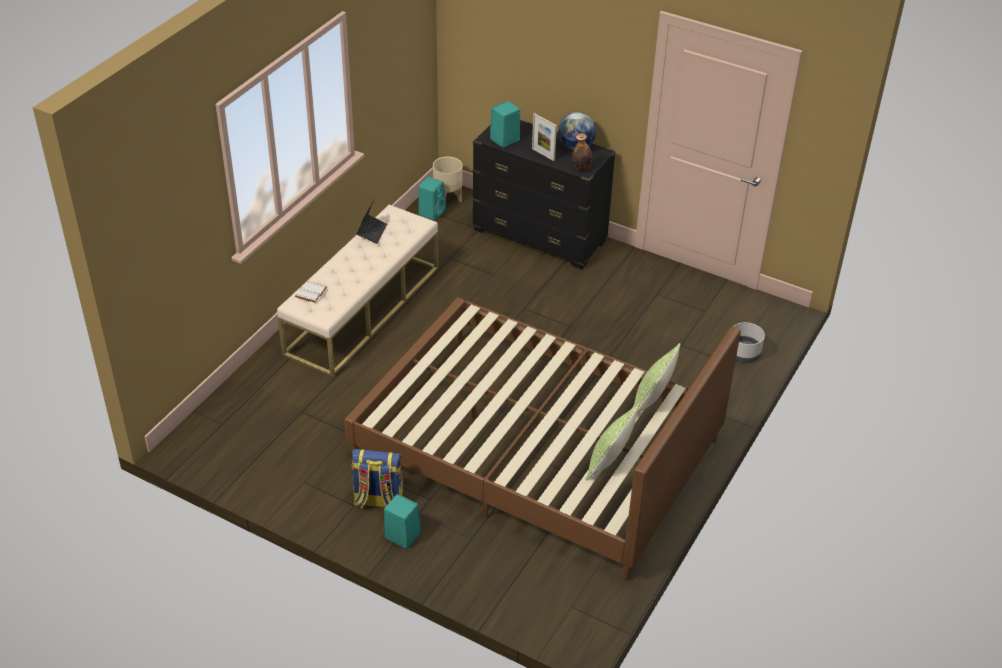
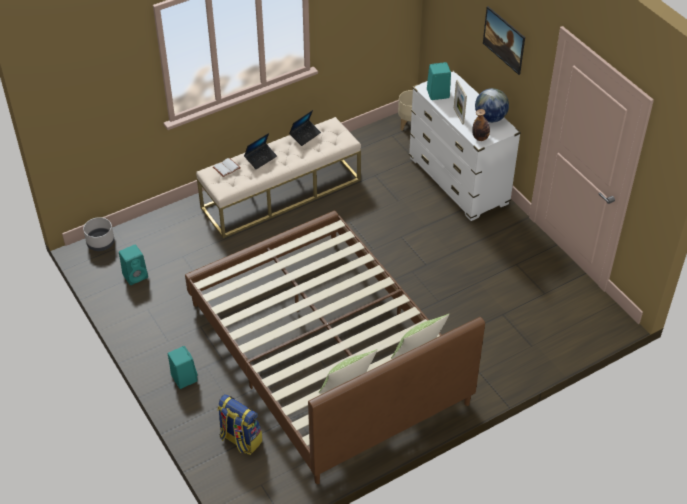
camera: 30 degrees right, 5 degrees up
(341, 270) = (260, 158): none -> laptop
(378, 500) = (186, 344): backpack -> backpack (240, 439)
(432, 212) = (389, 132): turquoise speaker -> turquoise speaker (136, 275)
(540, 236) = (458, 181): black dresser -> white dresser
(574, 65) = (502, 49): none -> picture
(743, 353) = (549, 341): grey planter -> grey planter (100, 242)

